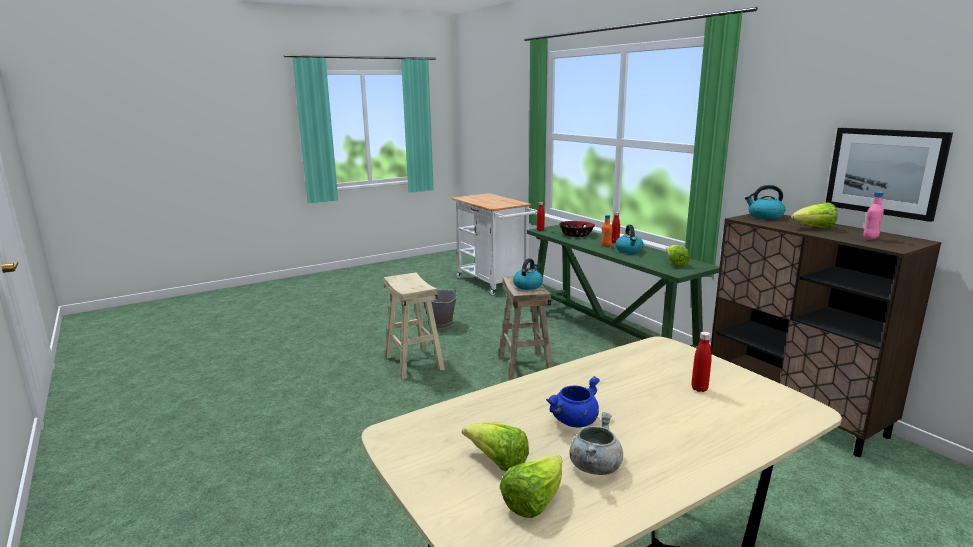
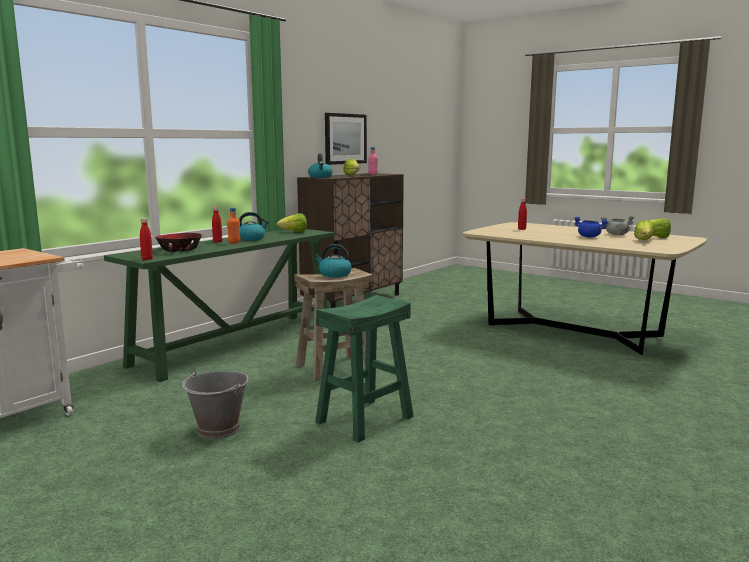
camera: 110 degrees left, 5 degrees down
(414, 362) = (364, 419): beige stool -> green stool

